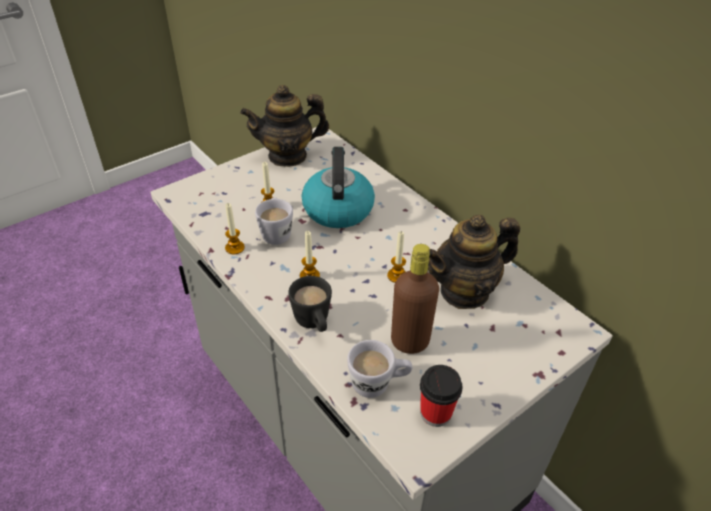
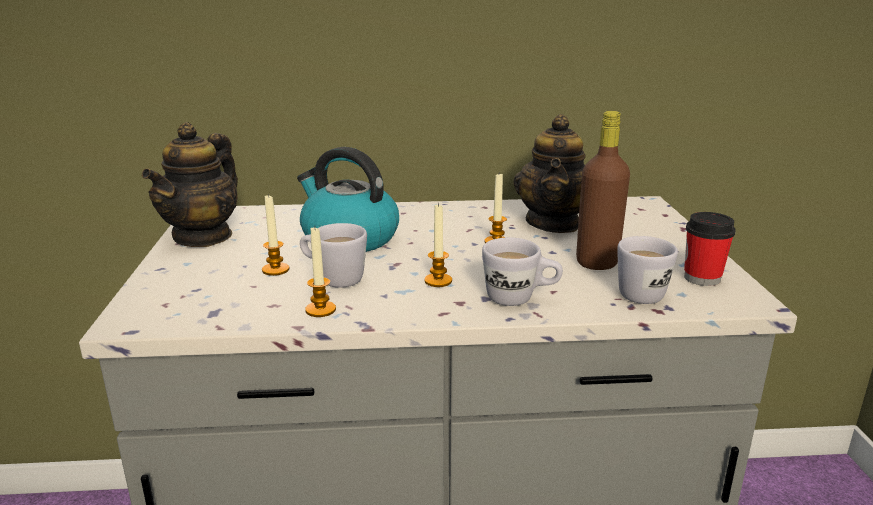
camera: 55 degrees left, 20 degrees down
(314, 323) = (520, 299): black mug -> white mug

